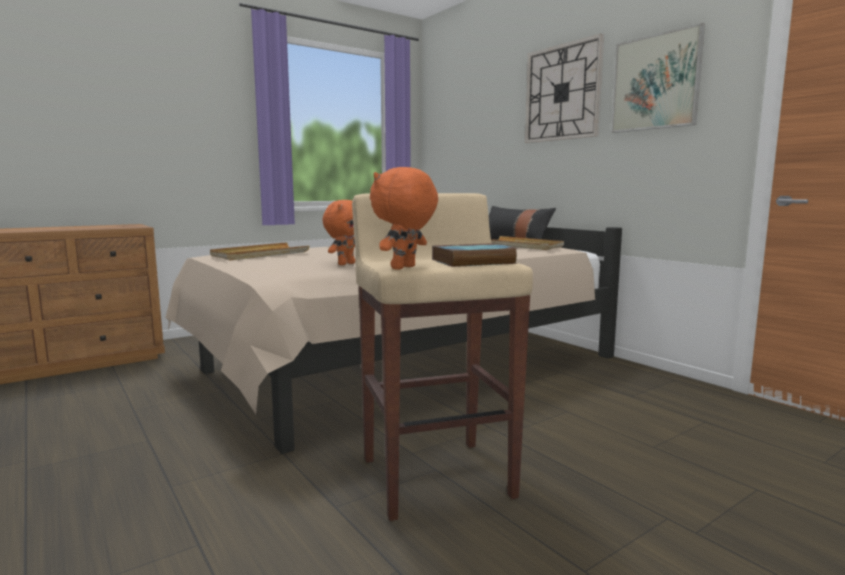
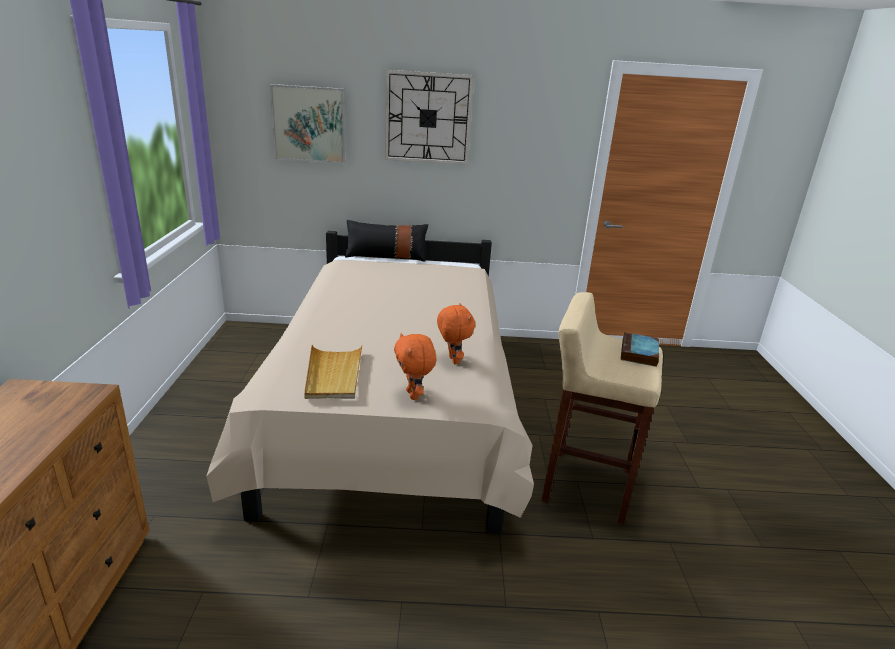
camera: 55 degrees left, 15 degrees up
(404, 268) = (650, 379): orange plush toy -> orange plush toy (414, 395)
(522, 246) = (443, 274): beige tray -> none
(655, 82) = (521, 129): picture -> picture (309, 124)

